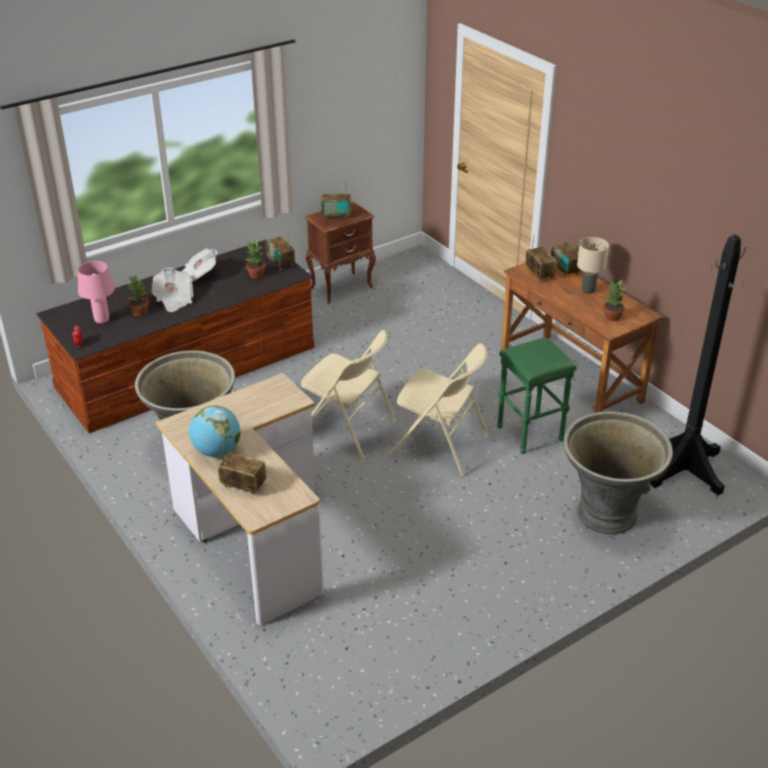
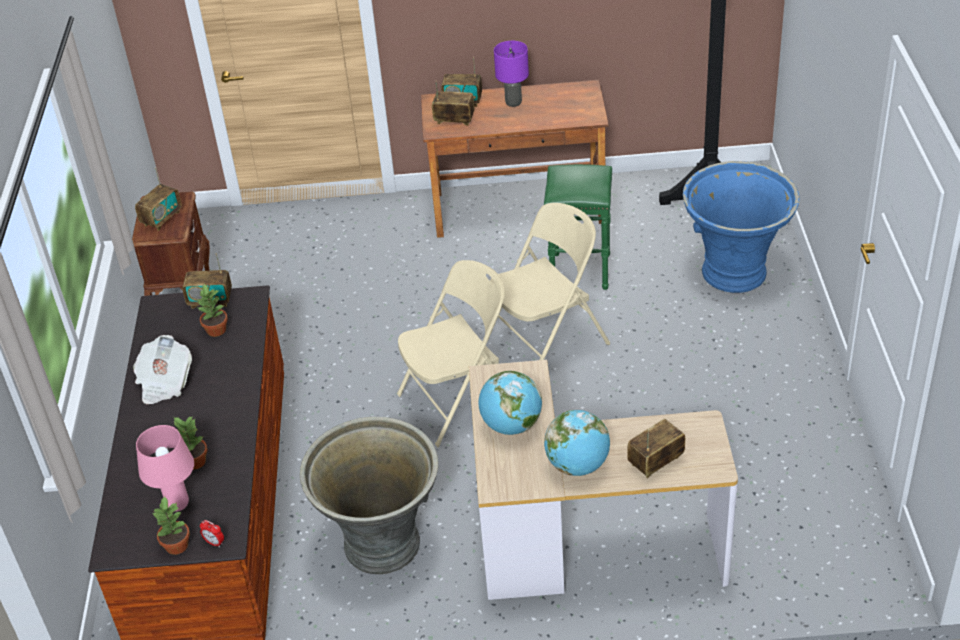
camera: 55 degrees left, 5 degrees up
(173, 300) = (198, 421): newspaper -> none
(237, 410) = (511, 425): none -> globe
(587, 290) = (513, 103): beige table lamp -> purple table lamp
(606, 515) = (735, 274): grey planter -> blue planter
(611, 317) = (572, 108): potted plant -> potted plant (176, 546)

